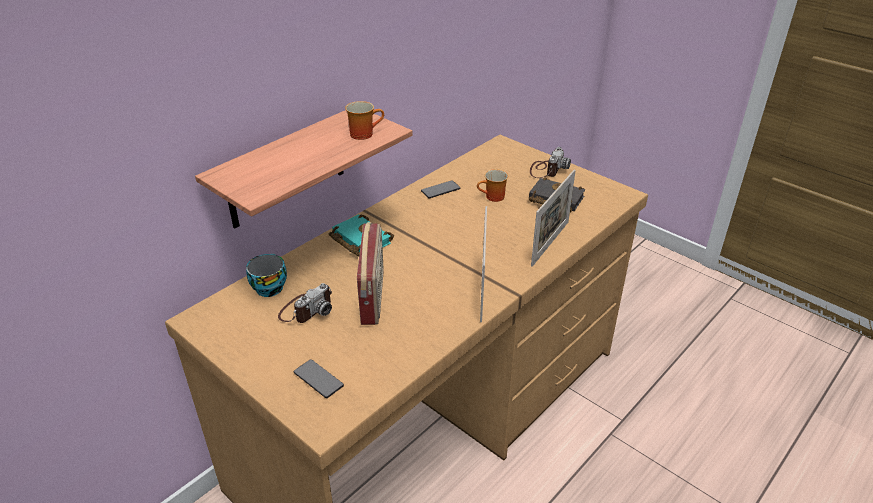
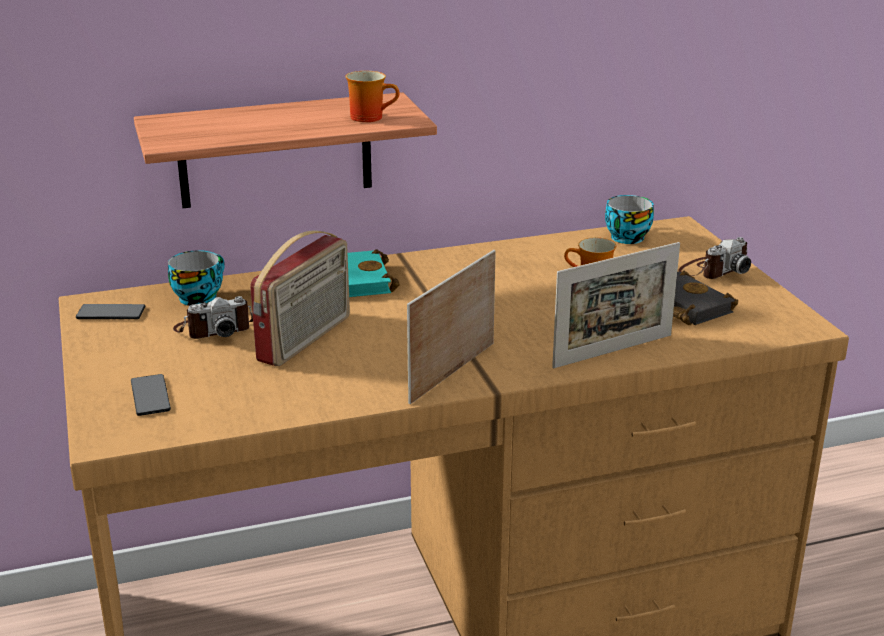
camera: 30 degrees right, 10 degrees down
(440, 190) = (525, 256): phone -> phone (111, 313)
(481, 159) = (626, 236): none -> cup

